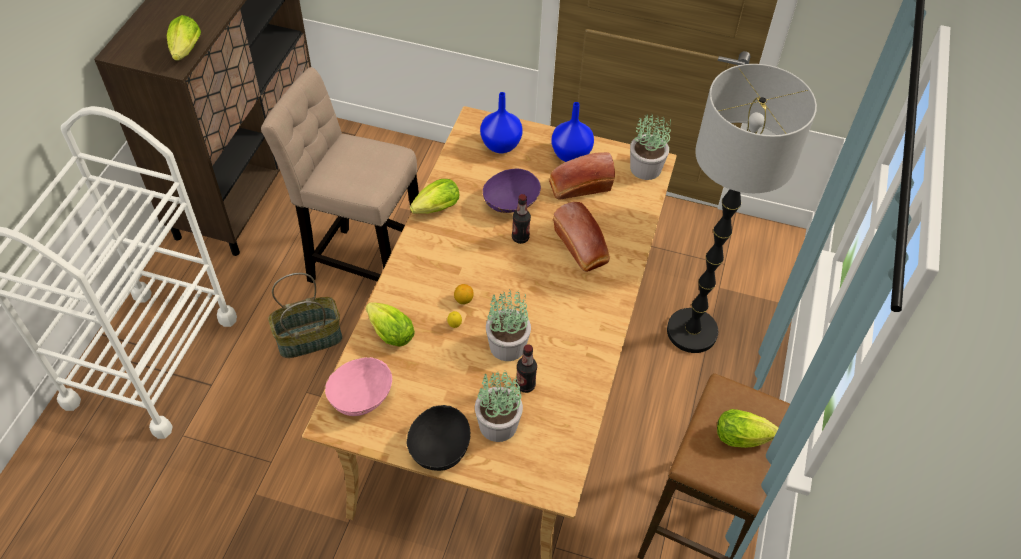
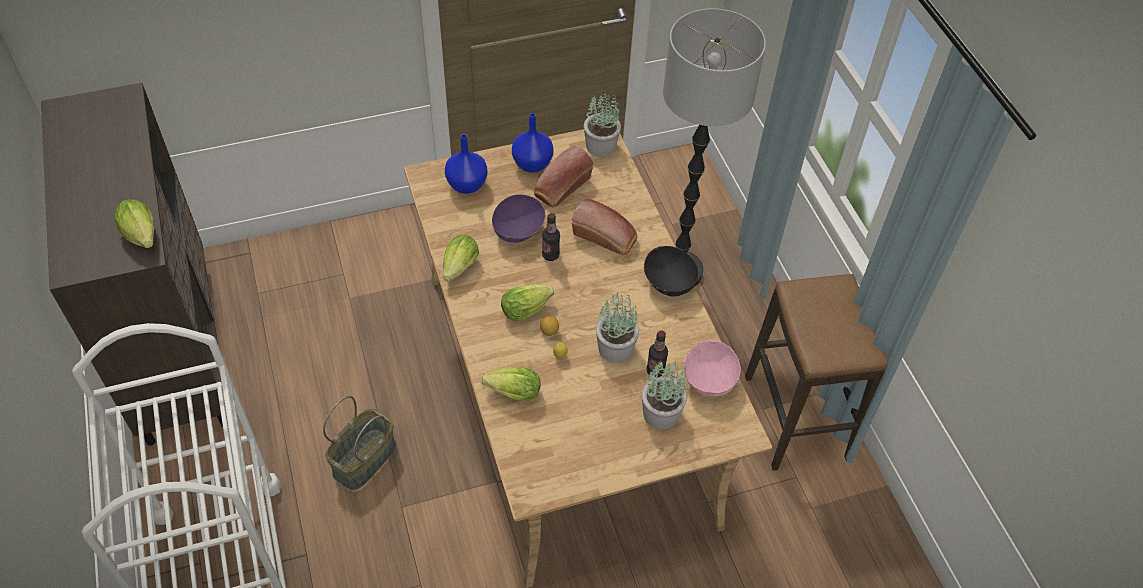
camera: 35 degrees left, 0 degrees up
(361, 396) = (535, 457): pink bowl -> pink bowl (708, 379)
(362, 266) = (359, 369): beige stool -> none
(439, 448) = (632, 459): black bowl -> black bowl (668, 282)
(745, 438) = (836, 317): lettuce -> lettuce (528, 309)

